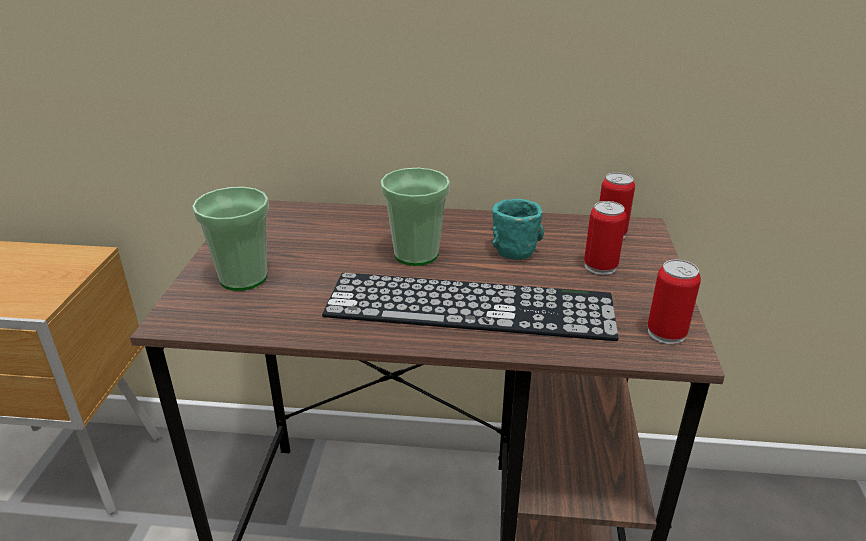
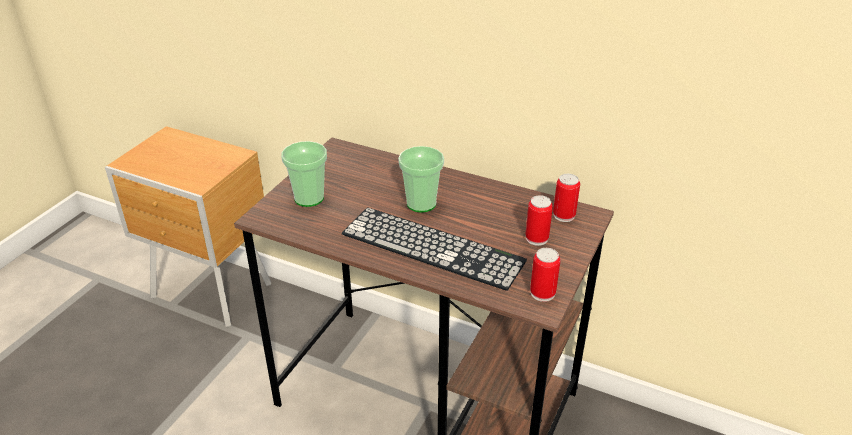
camera: 20 degrees right, 5 degrees up
(507, 245) = (485, 209): turquoise mug -> none

